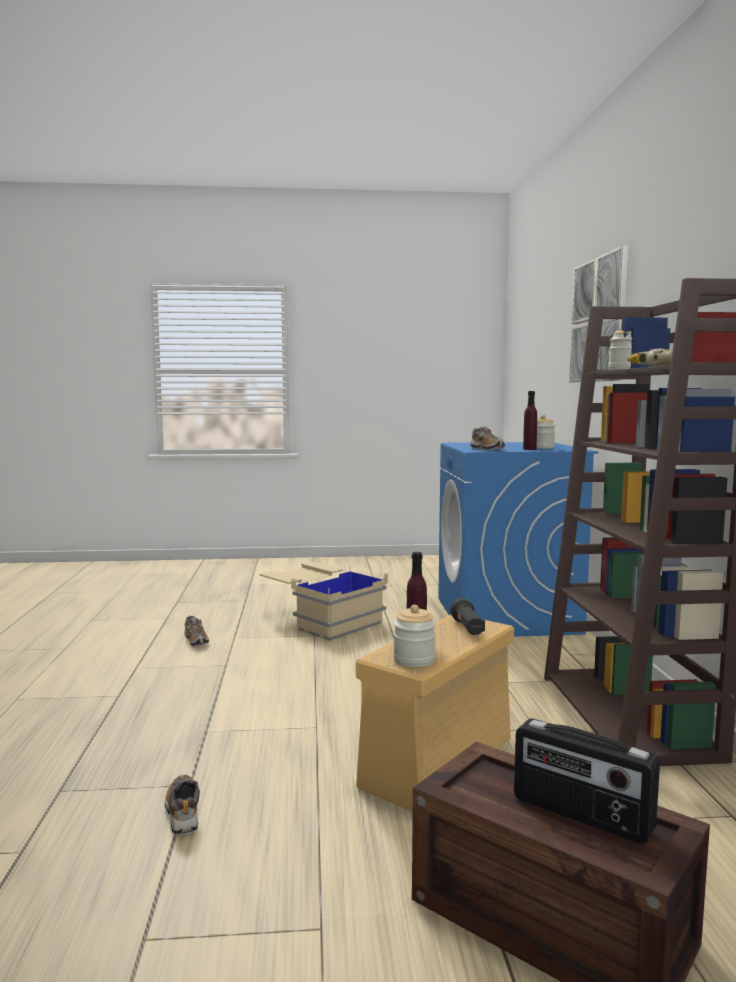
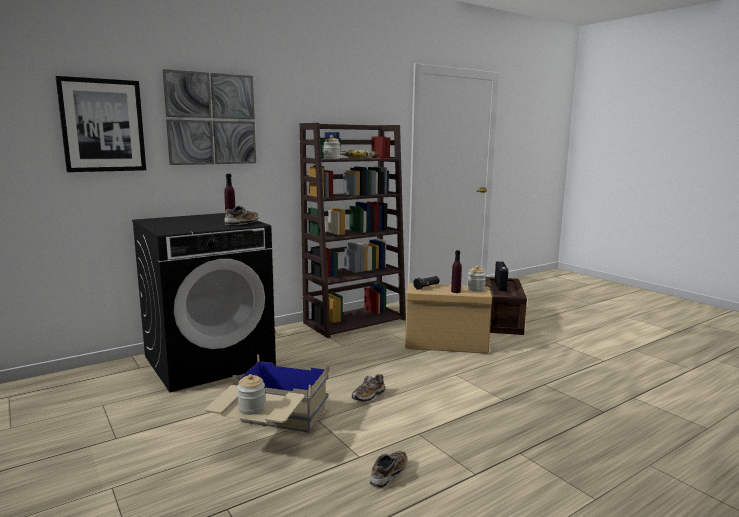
camera: 120 degrees left, 5 degrees up
(183, 813) = (559, 377): shoe -> shoe (368, 396)
(507, 616) = (209, 360): blue washing machine -> black washing machine
(542, 447) = (212, 218): jar -> jar (251, 408)
(552, 341) = (103, 125): none -> picture

